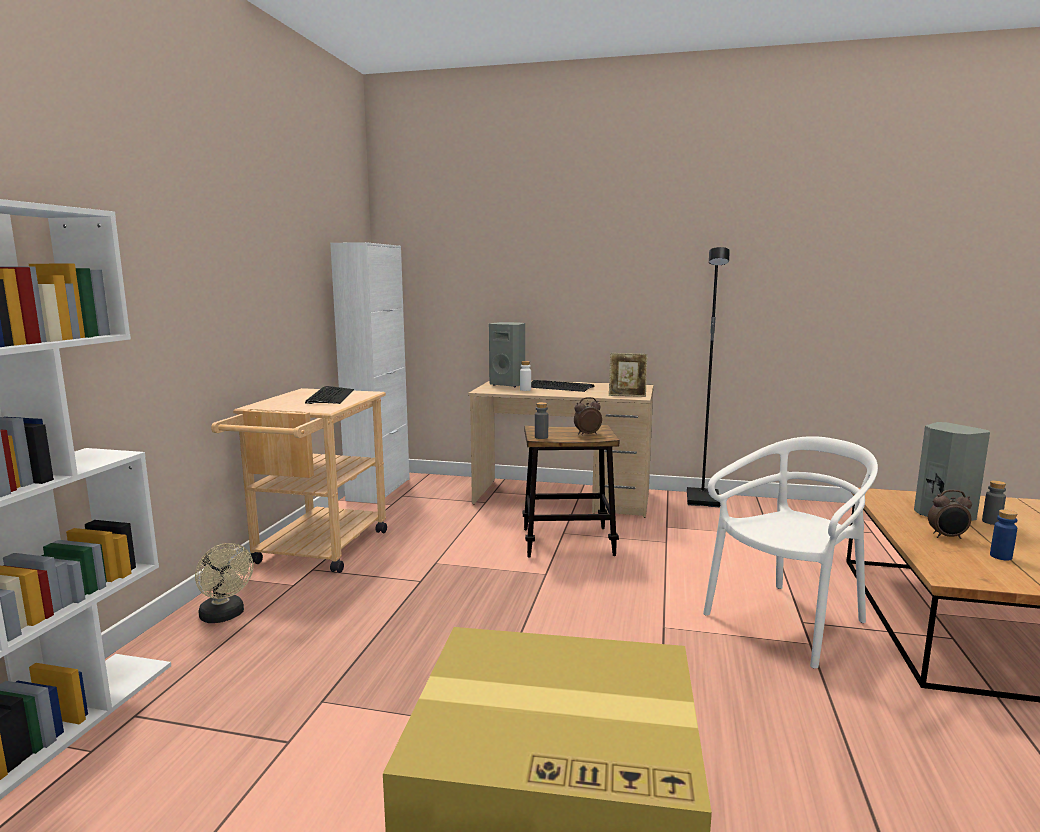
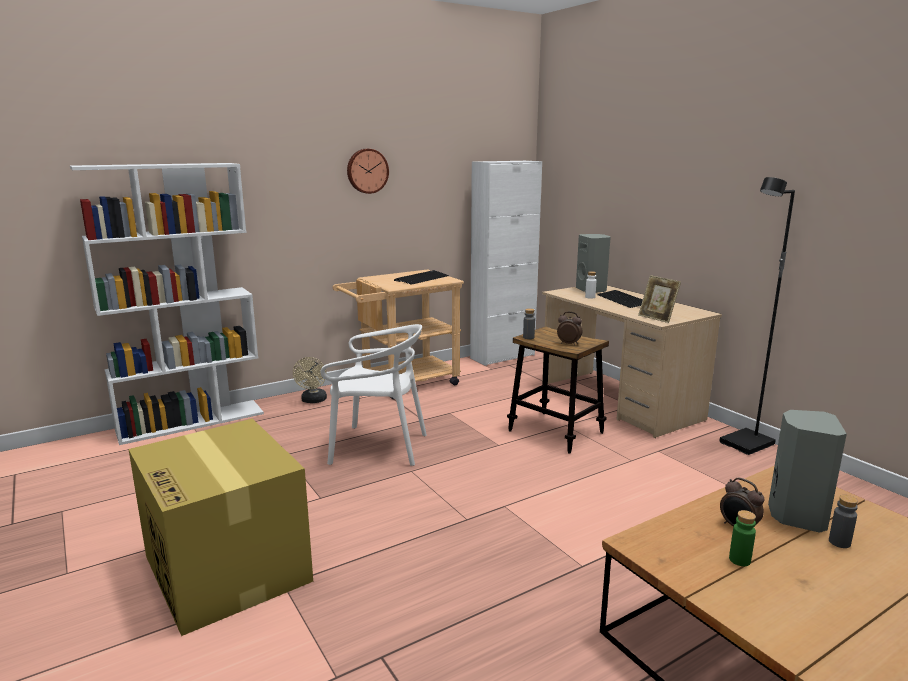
camera: 45 degrees right, 5 degrees up
(231, 246) = (367, 171): none -> wall clock
(787, 622) = (599, 547): white chair -> white chair (378, 447)
(1000, 556) = (739, 560): blue bottle -> green bottle

